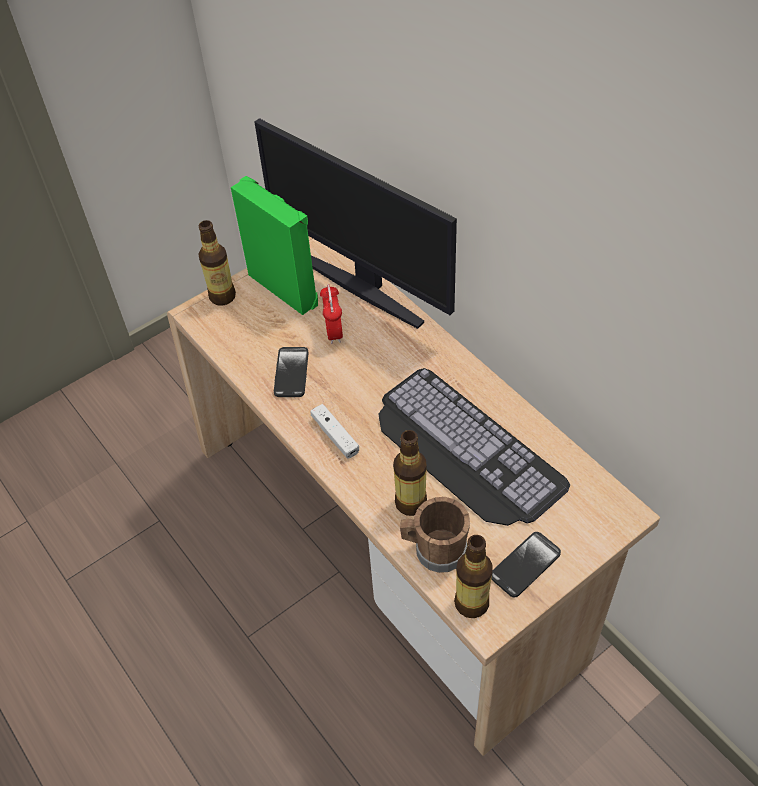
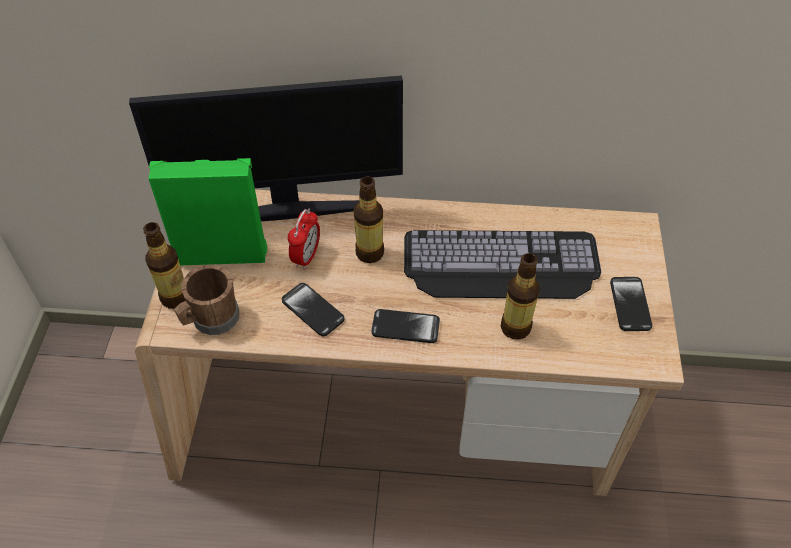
camera: 50 degrees left, 0 degrees up
(334, 332) = (306, 257): alarm clock -> alarm clock turned 105 degrees counterclockwise
(335, 435) = (405, 327): white game controller -> phone
(434, 549) = (569, 344): brown mug -> brown mug (211, 319)
(471, 603) = (633, 356): bottle -> bottle (369, 253)

